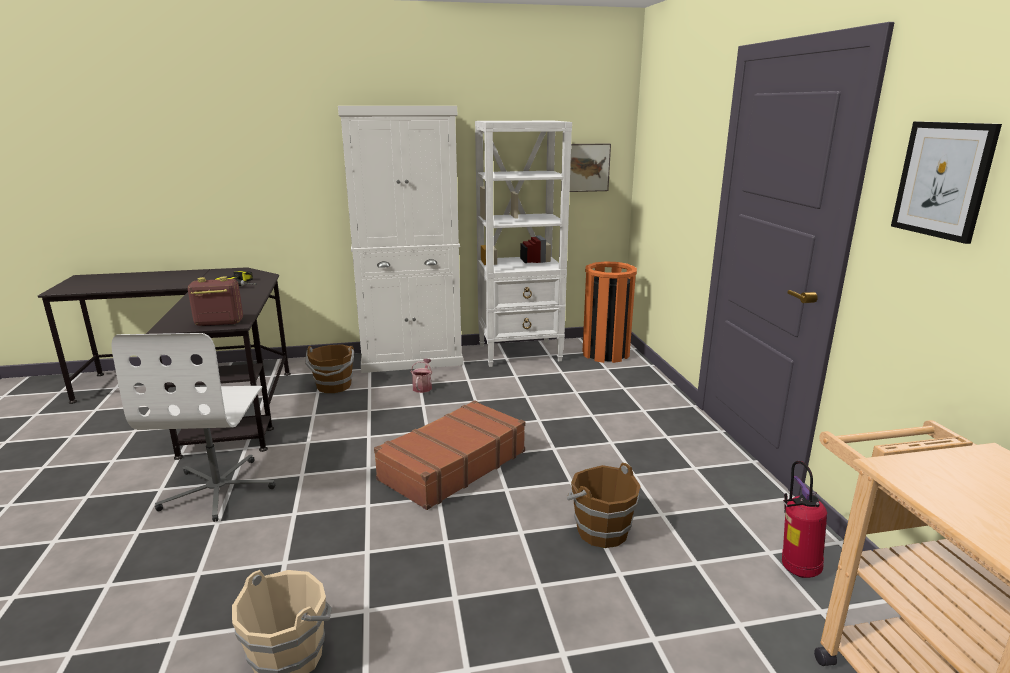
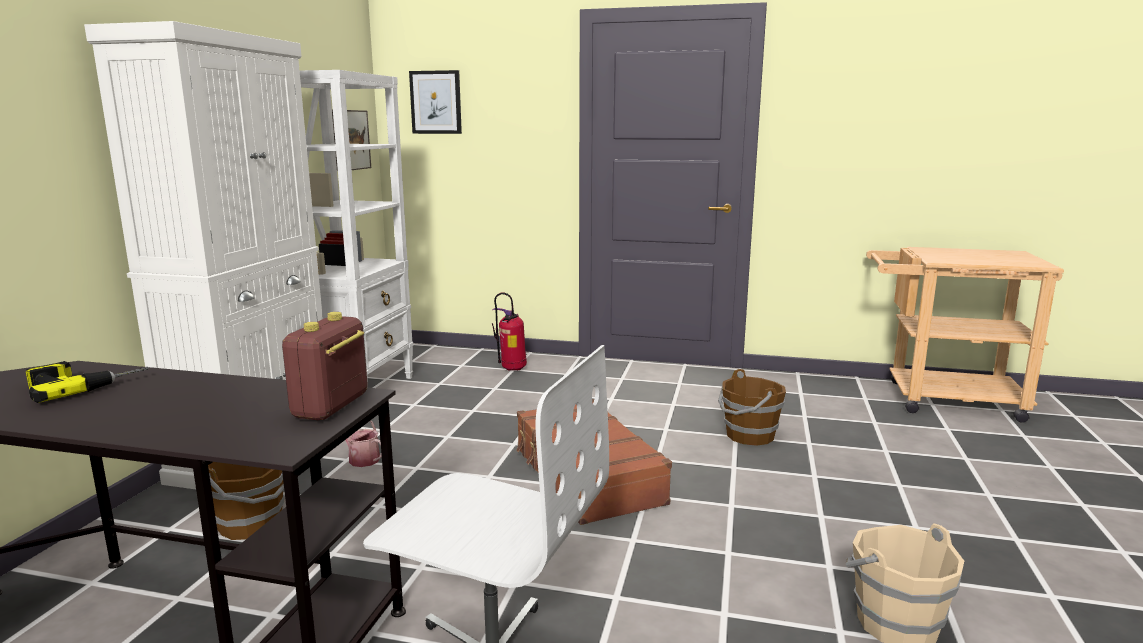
camera: 65 degrees left, 5 degrees down
(605, 353) = (427, 357): orange trash can -> none
(796, 569) = (821, 392): fire extinguisher -> fire extinguisher (511, 369)
(943, 180) = (832, 104): picture -> picture (436, 102)

